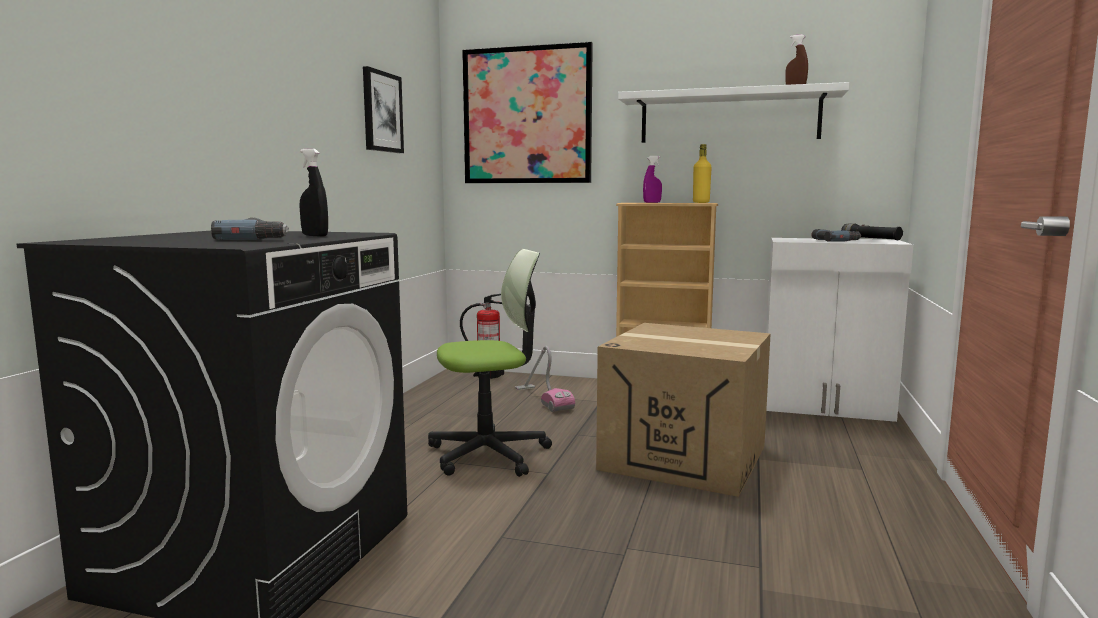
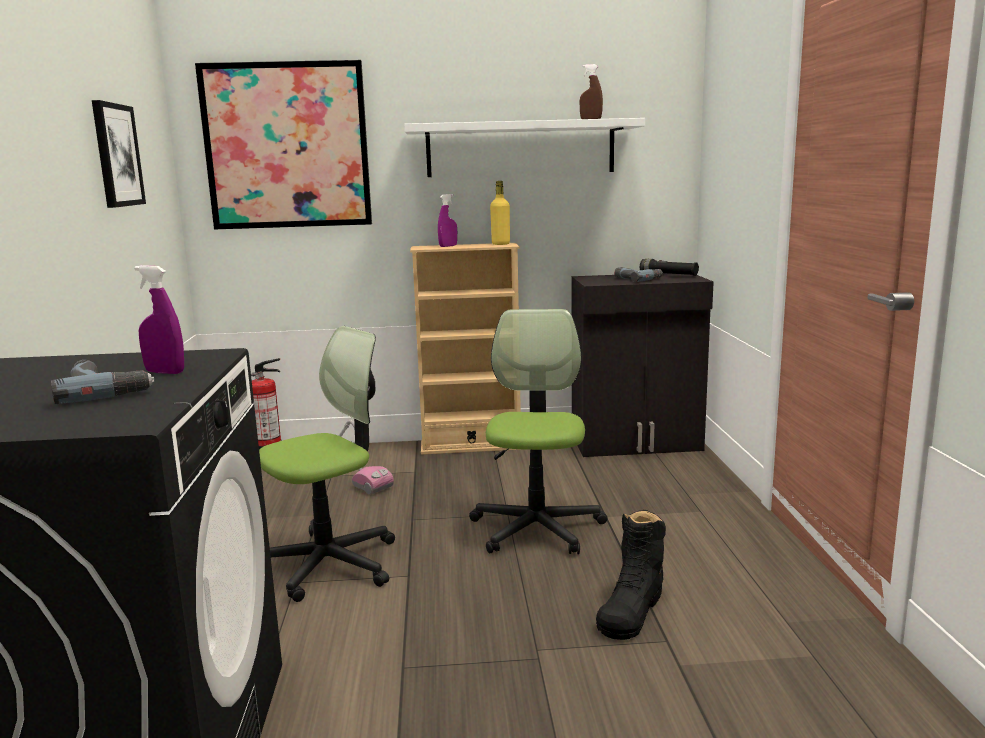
camera: 20 degrees left, 5 degrees up
(315, 236) = (165, 372): black spray bottle -> purple spray bottle
(684, 457) = (536, 528): cardboard box -> office chair
(739, 535) = (631, 609): none -> black boot
(826, 407) = (637, 443): white cabinet -> black cabinet

